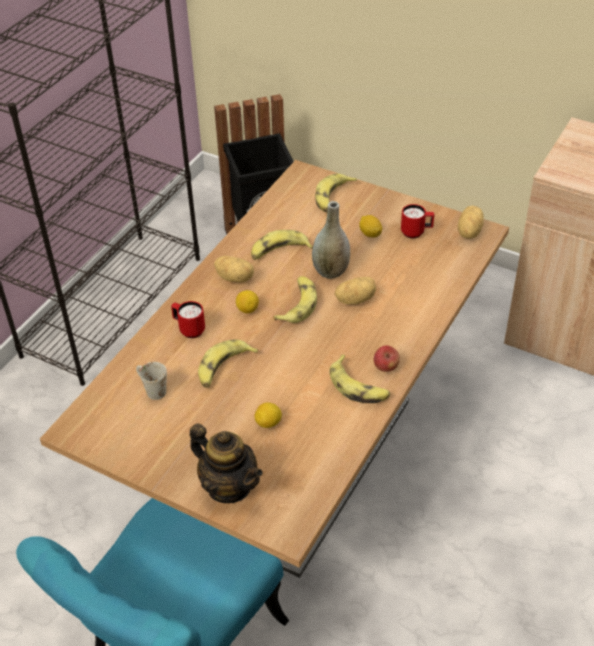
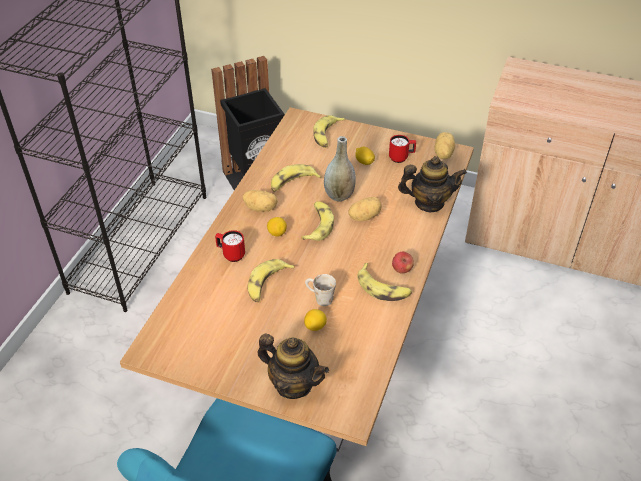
camera: 10 degrees left, 0 degrees up
(151, 389) = (209, 309): white mug -> white mug (319, 298)
(437, 290) = (429, 203): none -> teapot

